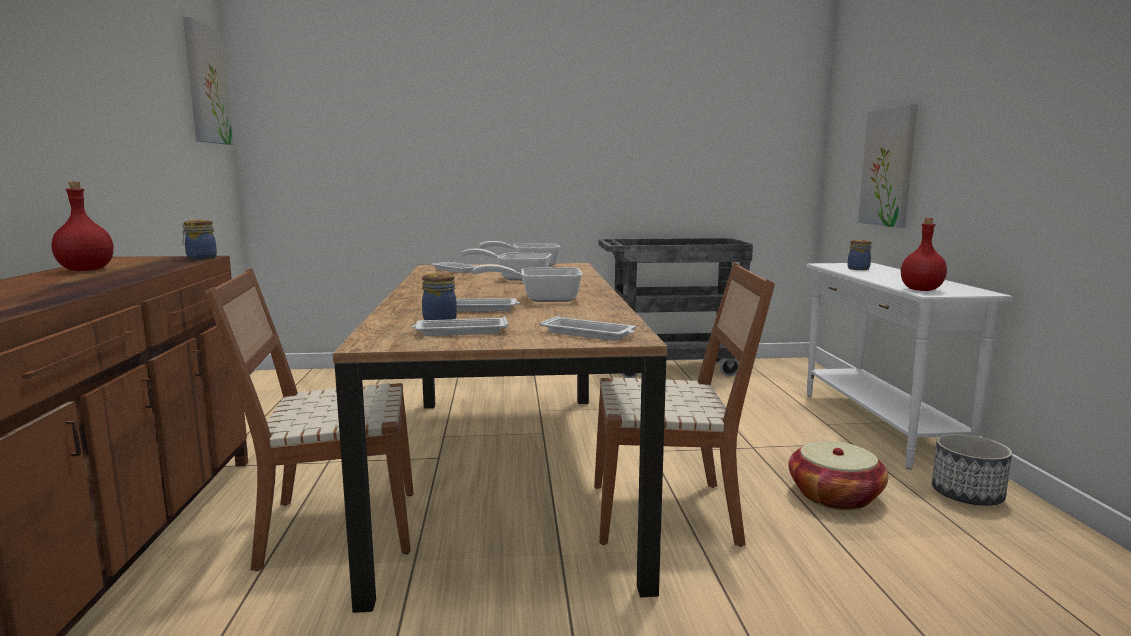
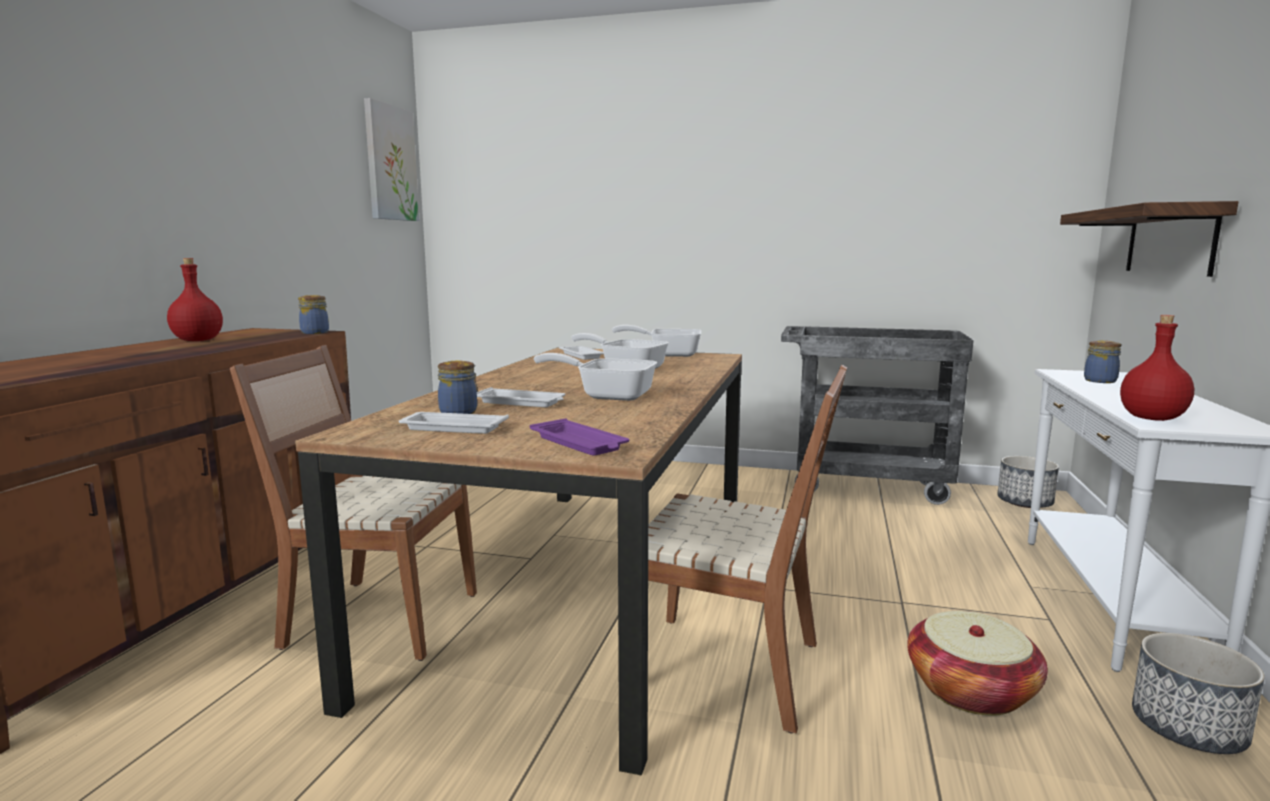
camera: 20 degrees right, 0 degrees up
(589, 334) = (579, 444): white tray -> purple tray
(786, 368) = (1024, 502): none -> planter
(889, 167) = (1169, 241): picture -> shelf

